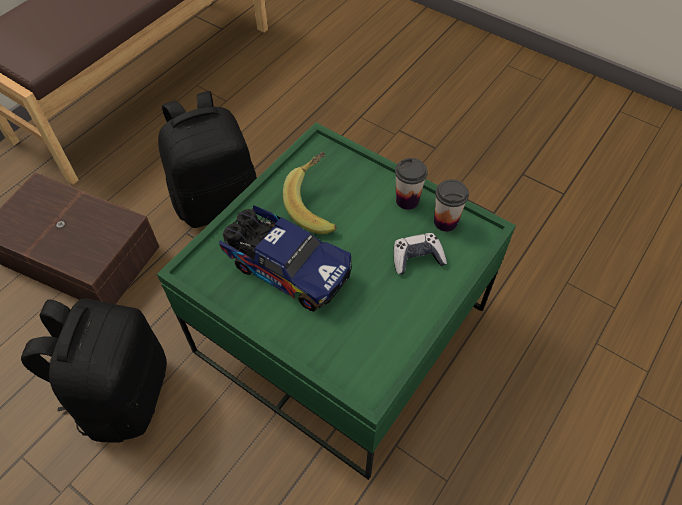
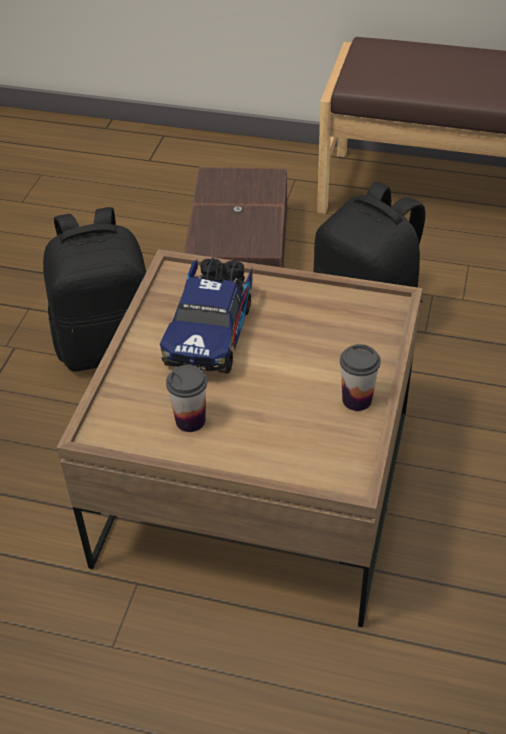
camera: 70 degrees right, 10 degrees down
(317, 205) = (305, 329): banana -> none
(340, 330) = (257, 487): green coffee table -> brown coffee table
(417, 258) = (277, 430): game controller -> none
(445, 222) = (345, 442): cup -> cup (190, 420)

